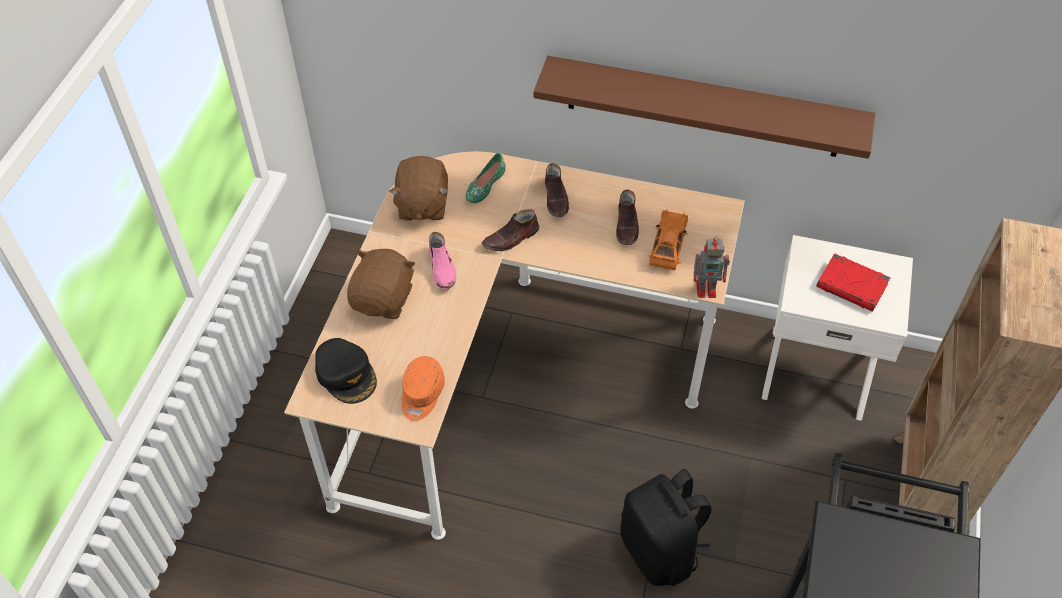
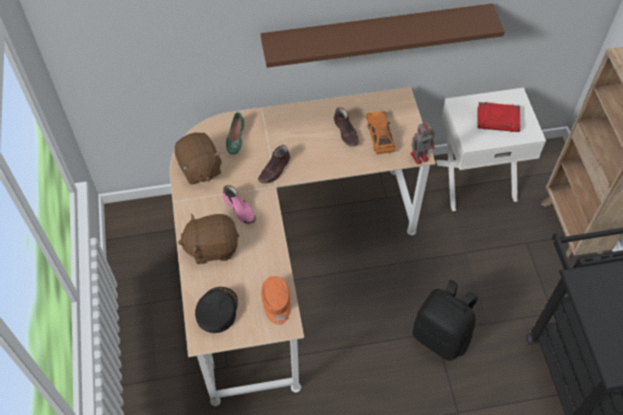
camera: 25 degrees left, 5 degrees up
(346, 374) = (216, 311): black cap -> black cap turned 105 degrees counterclockwise
(384, 299) = (212, 247): brown plush toy -> brown plush toy turned 90 degrees counterclockwise
(556, 198) = (289, 130): brown shoe -> none

